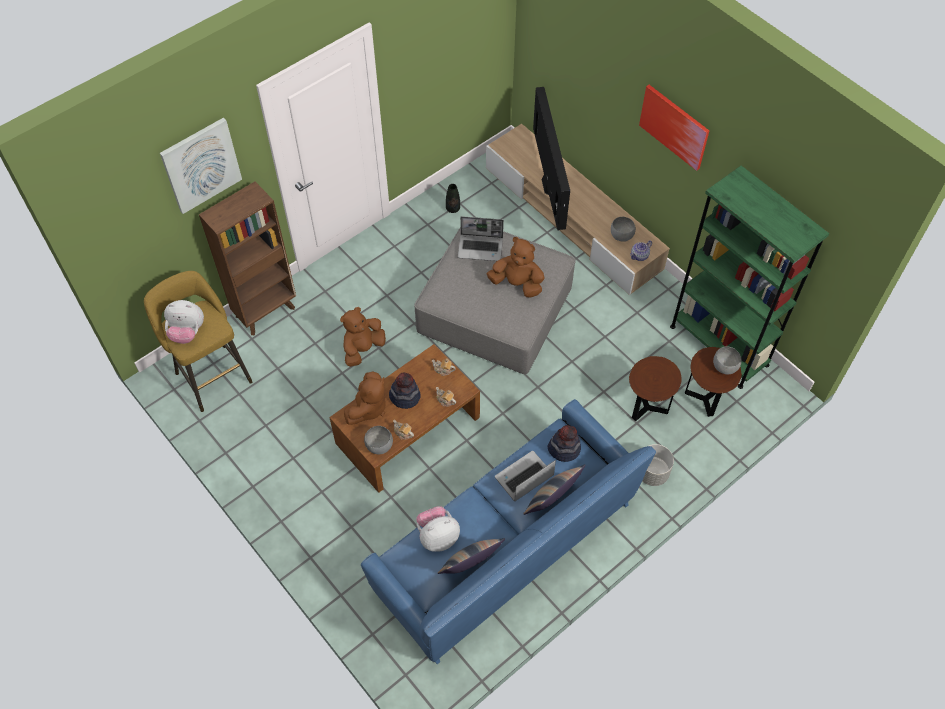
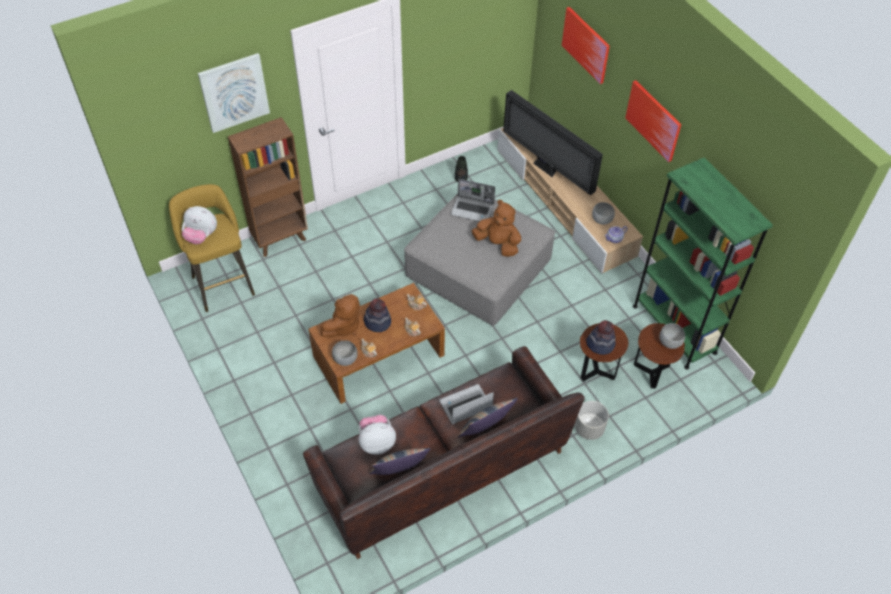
camera: 10 degrees right, 5 degrees down
(363, 349) = (356, 282): brown plush toy -> none
(506, 548) = (442, 470): blue sofa -> brown sofa
(549, 186) = (546, 169): television -> television turned 135 degrees clockwise
(564, 449) = (507, 387): hat -> hat (600, 344)
(583, 46) = (586, 44): none -> picture

